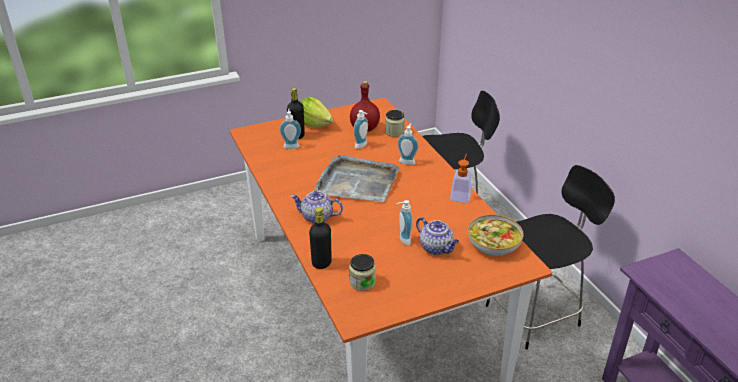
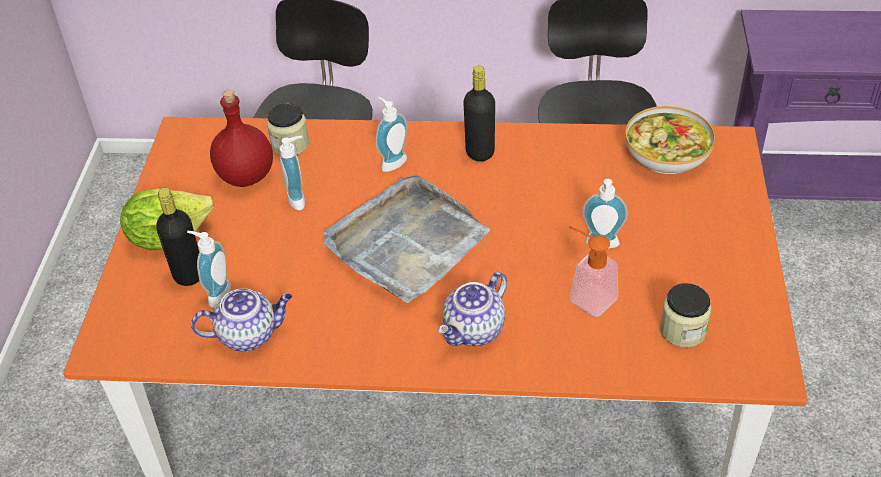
camera: 60 degrees left, 10 degrees up
(321, 263) = (607, 366): black bottle -> black bottle (480, 152)
(436, 248) = (643, 215): teapot -> teapot (249, 334)
(461, 195) = (527, 140): soap dispenser -> soap dispenser (587, 296)

